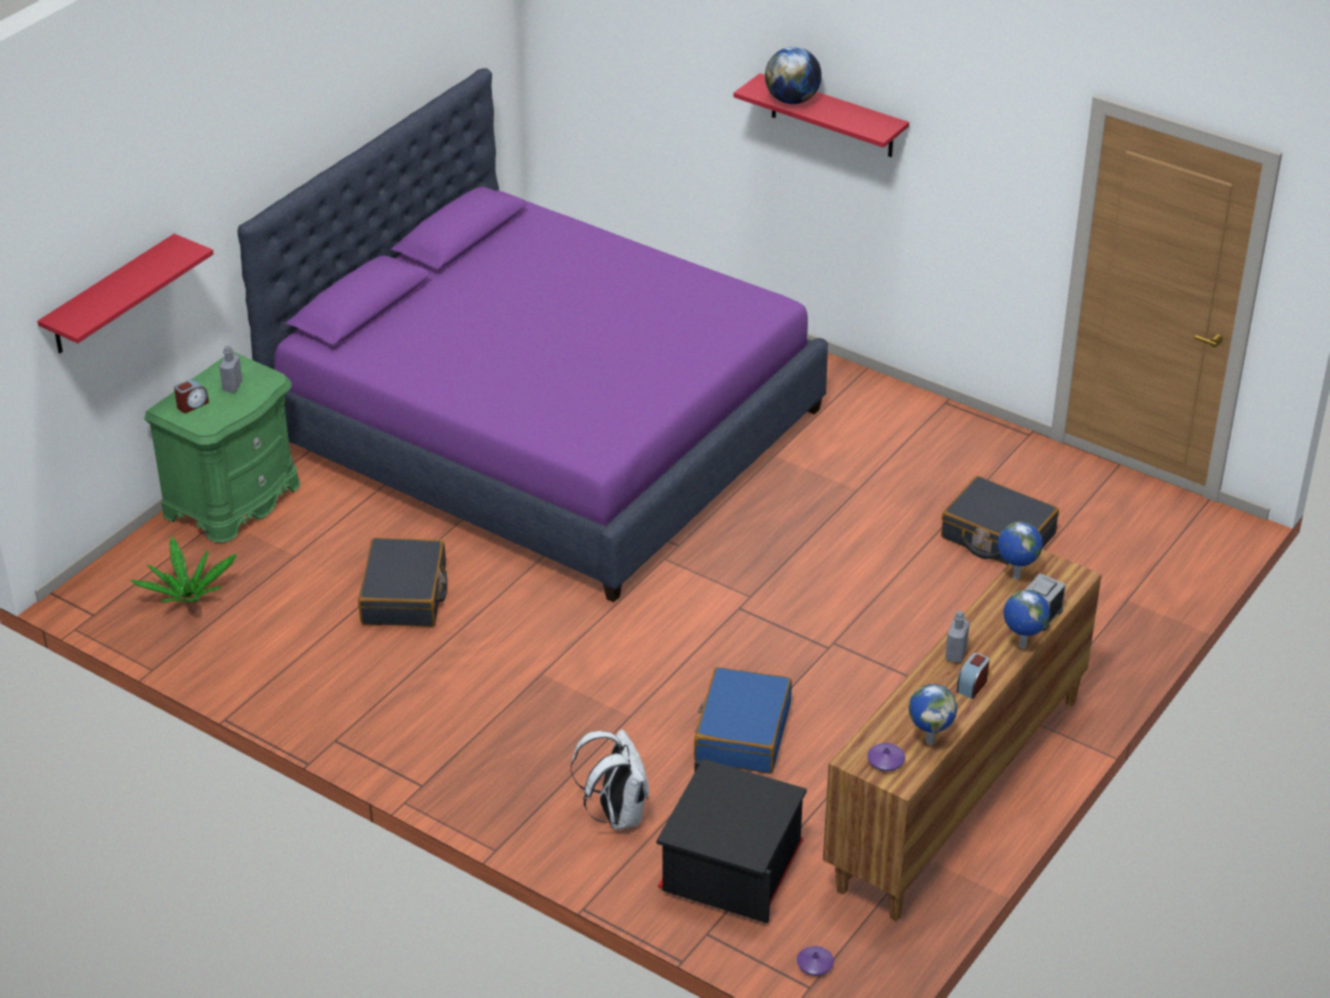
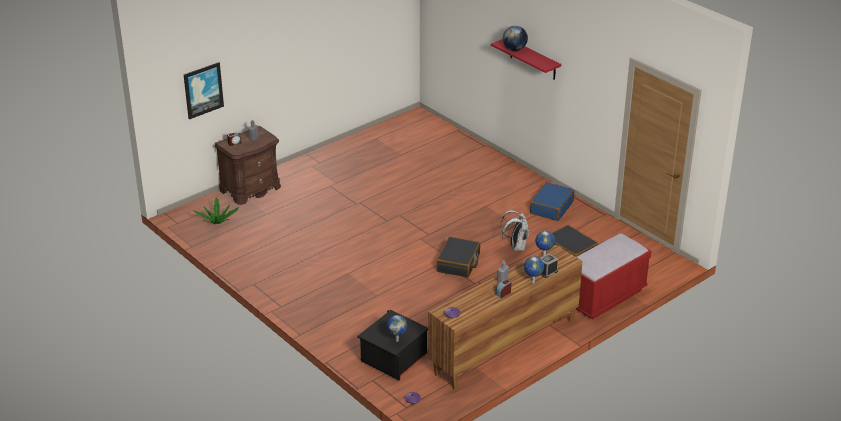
camera: 15 degrees right, 5 degrees down
(110, 296) = (203, 90): red shelf -> picture
(237, 500) = (252, 190): green nightstand -> brown nightstand
(404, 595) = (305, 235): black suitcase -> black suitcase (458, 263)
(544, 426) = (392, 180): purple bed -> none
(616, 814) = (355, 330): white backpack -> white backpack (516, 247)
(742, 733) = (422, 309): blue suitcase -> blue suitcase (551, 207)
(929, 741) = (474, 310): globe -> globe (397, 340)
(1113, 630) = (604, 297): none -> red bench

